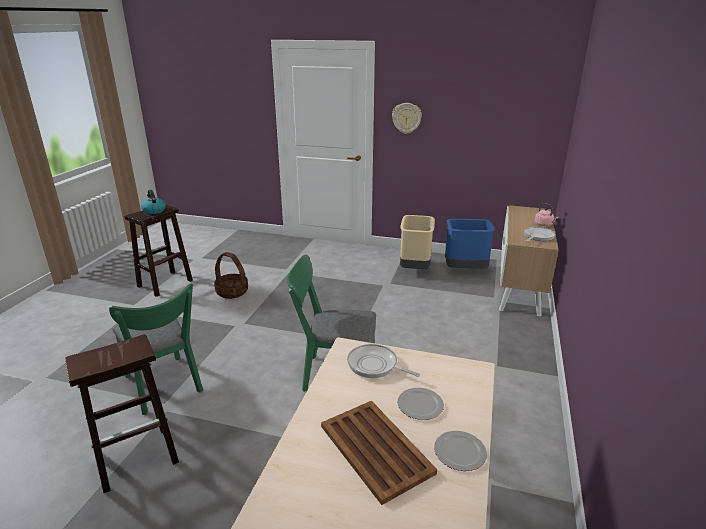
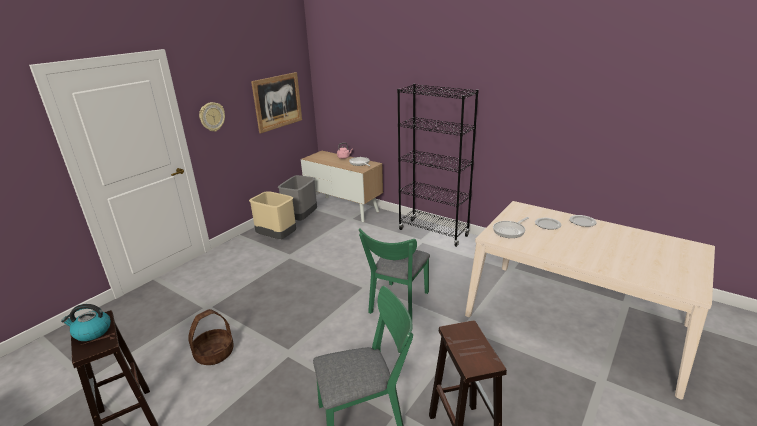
camera: 70 degrees left, 0 degrees up
(375, 448) = (582, 241): brown tray -> none
(465, 270) = (301, 219): blue trash can -> grey trash can
(501, 125) = (277, 102): none -> picture
(526, 375) = (433, 233): none -> black bookcase

